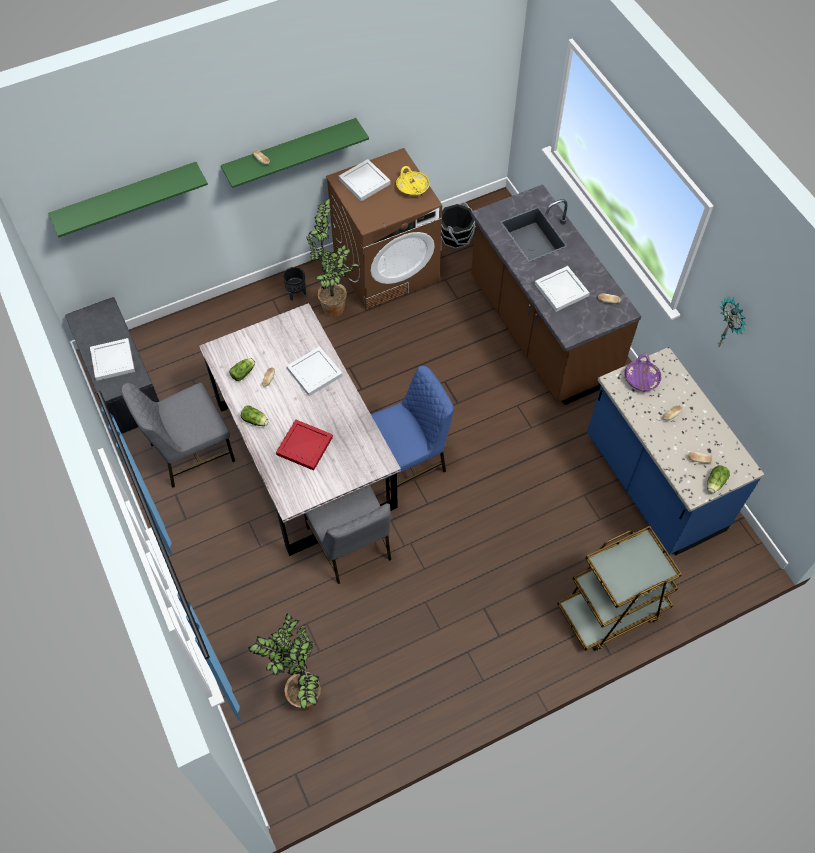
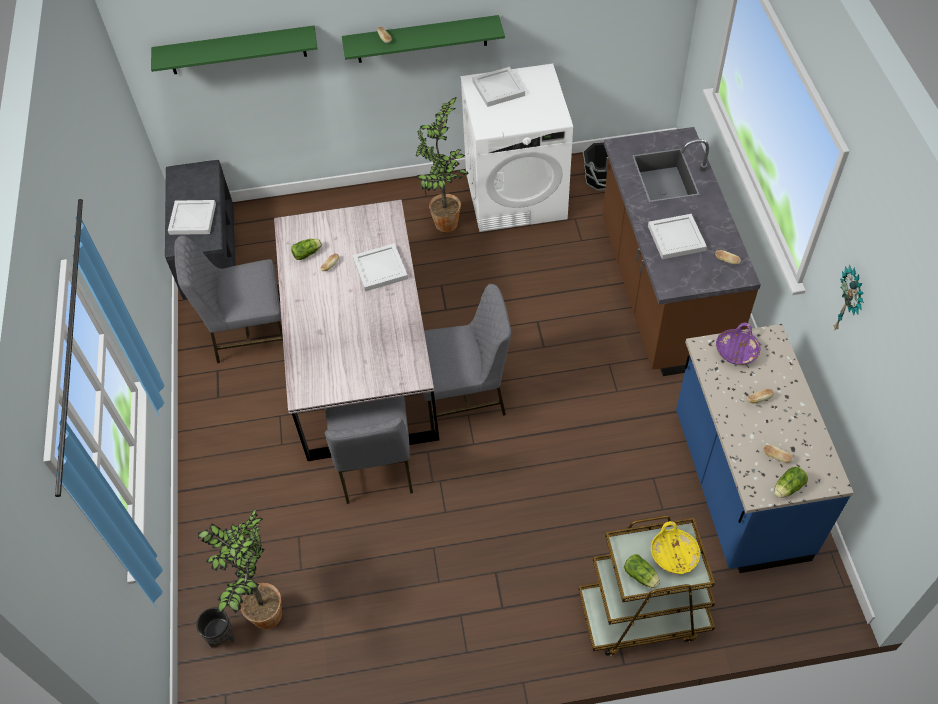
camera: 20 degrees right, 5 degrees down
(256, 421) = (301, 304): lettuce -> lettuce (641, 576)
(296, 293) = (413, 201): black planter -> black planter (222, 637)
(305, 445) = (342, 340): red tray -> none
(386, 268) = (516, 195): brown washing machine -> white washing machine
(405, 462) = (465, 394): blue chair -> grey chair
(412, 187) = (547, 103): yellow bowl -> yellow bowl (673, 554)

